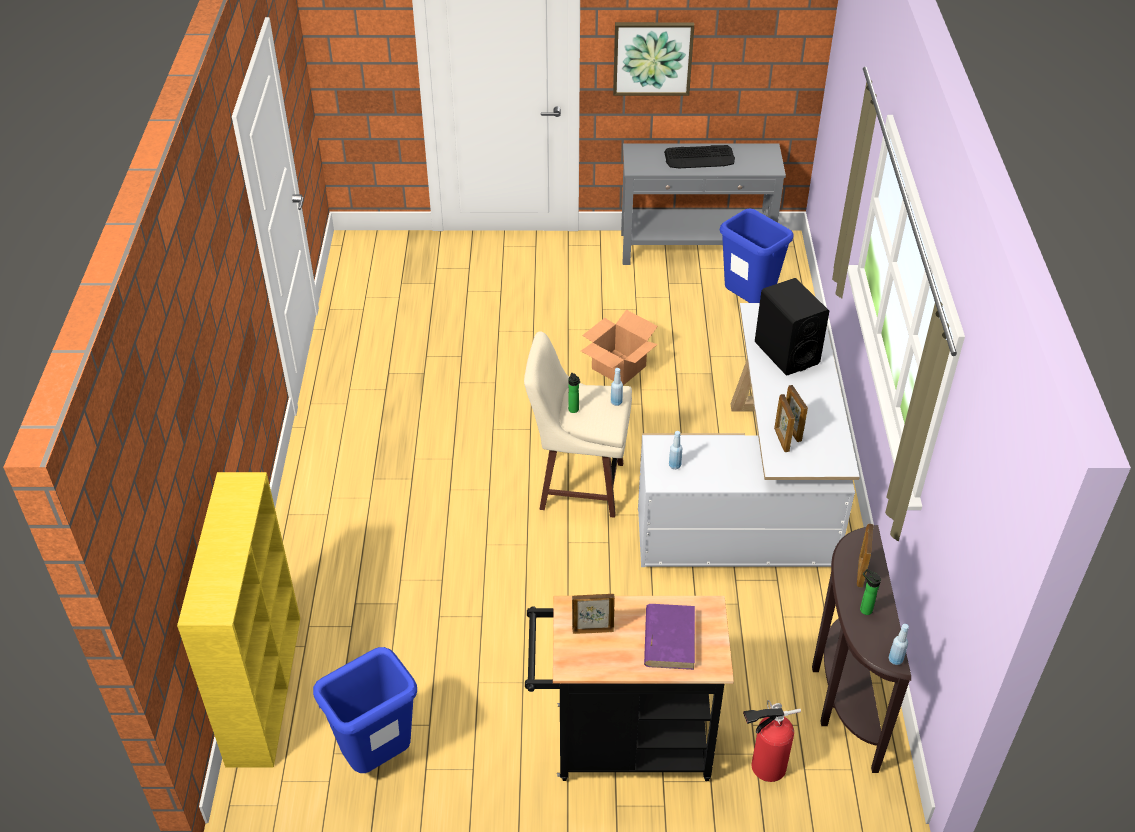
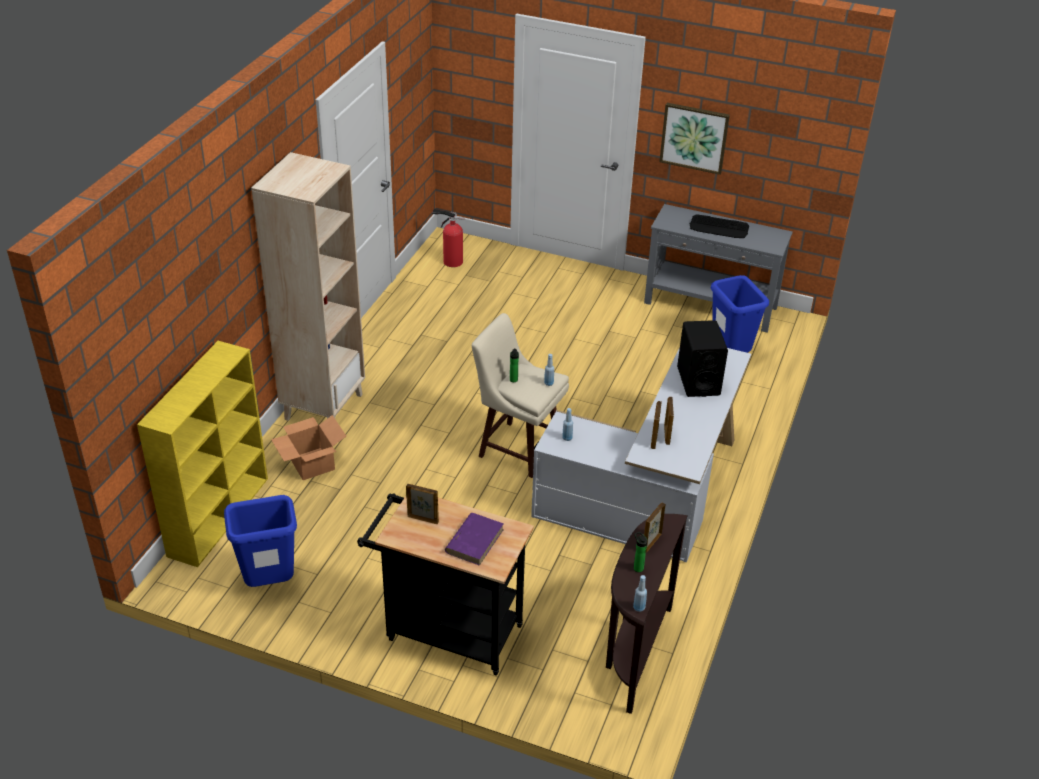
camera: 20 degrees right, 5 degrees down
(319, 500) = (323, 406): none -> beige bookcase
(619, 367) = (598, 375): cardboard box -> cardboard box (312, 464)
(764, 767) = (544, 680): fire extinguisher -> fire extinguisher (450, 261)

